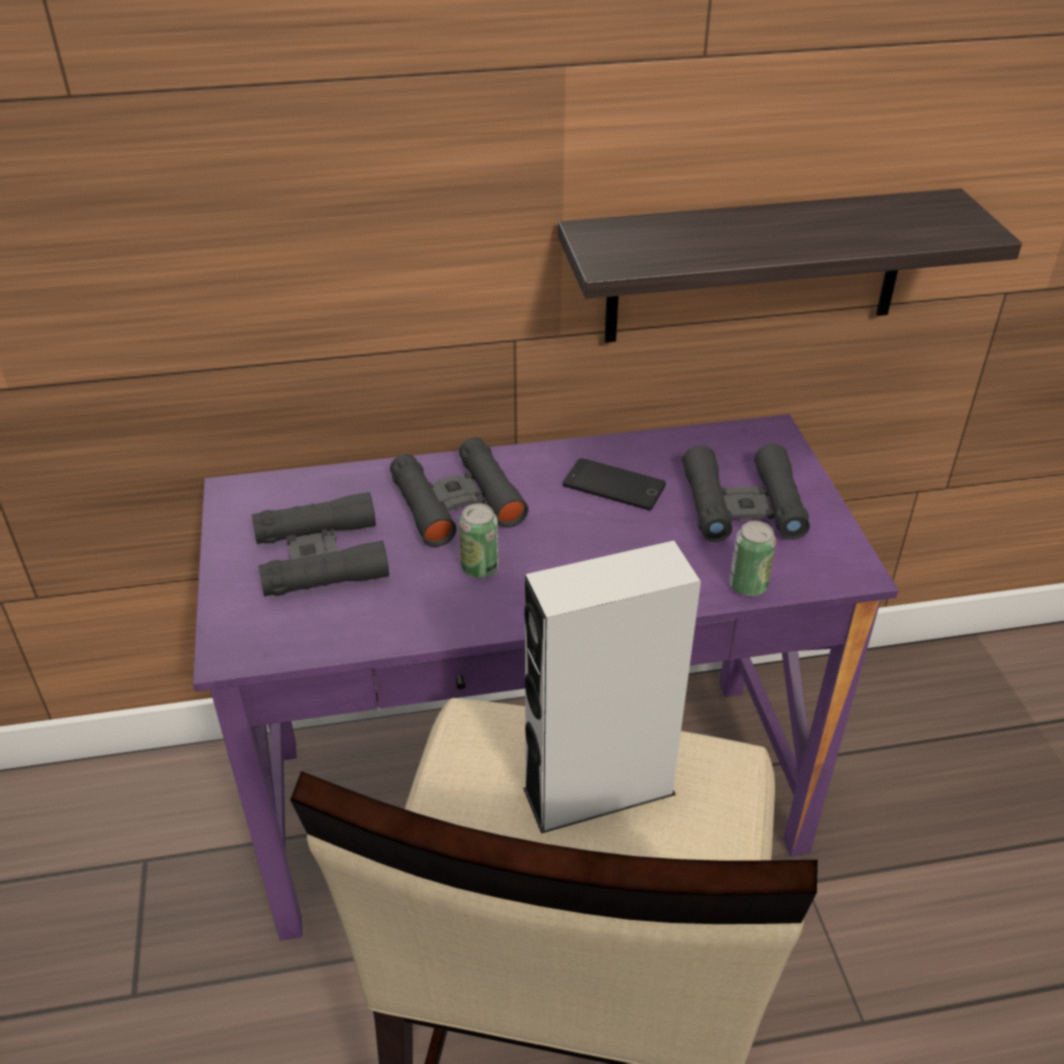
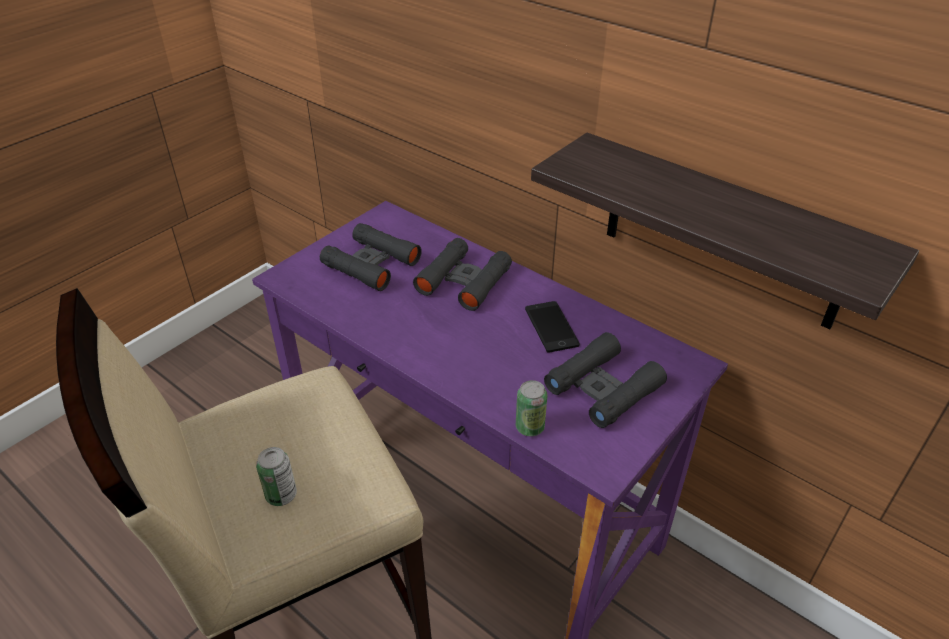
camera: 50 degrees right, 0 degrees up
(480, 568) = (422, 317): can -> can (281, 495)
(598, 791) = (308, 451): grey speaker -> none

